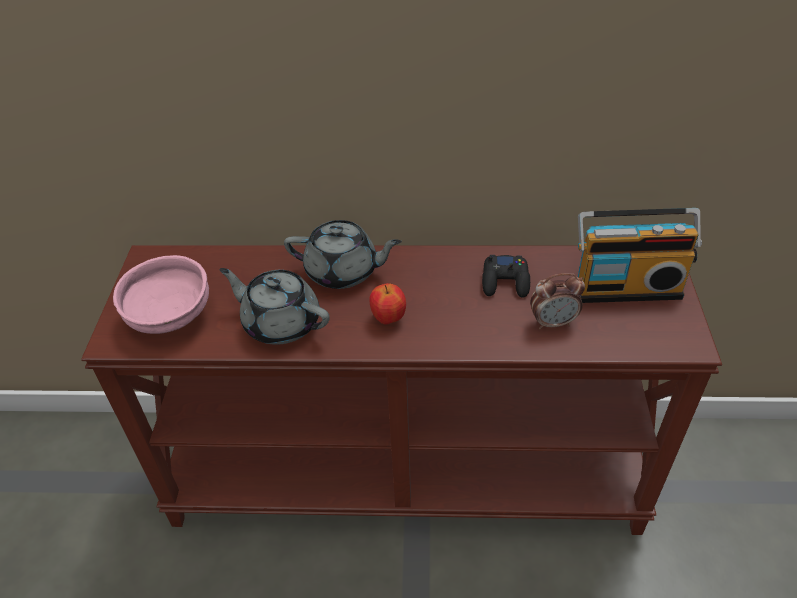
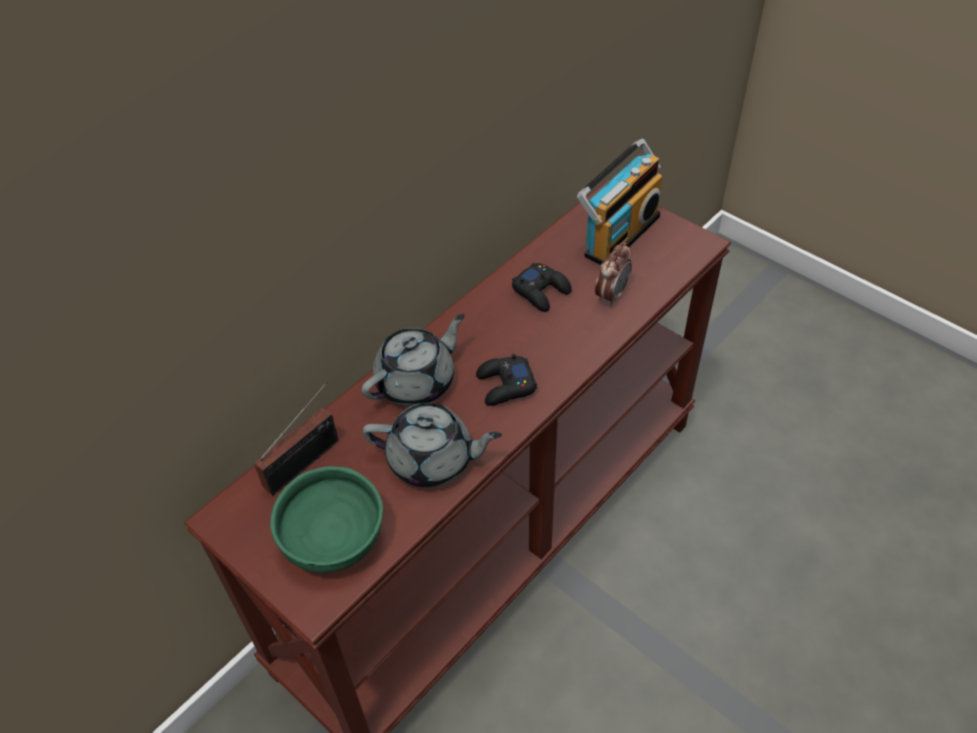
camera: 50 degrees left, 5 degrees up
(169, 317) = (333, 540): pink bowl -> green bowl
(223, 264) = (306, 461): none -> radio
(280, 322) = (432, 460): grey teapot -> grey teapot turned 150 degrees counterclockwise
(388, 318) = (505, 385): apple -> black game controller

